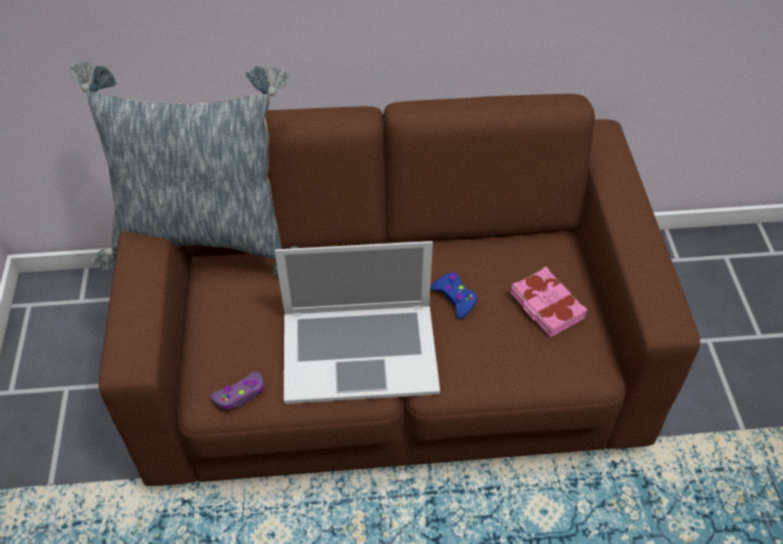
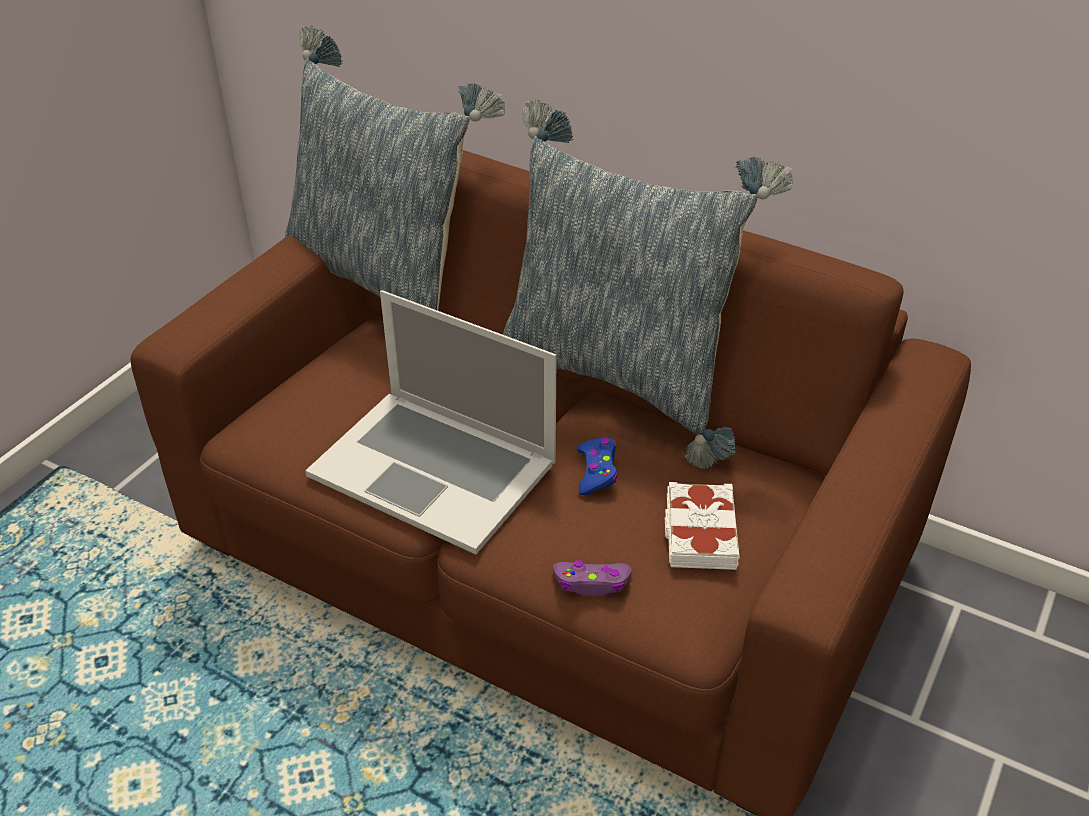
camera: 35 degrees right, 10 degrees down
(240, 395) = (274, 446): purple game controller -> purple game controller (592, 583)
(417, 241) = (616, 399): none -> pillow
(546, 306) = (699, 533): pink book -> white book

